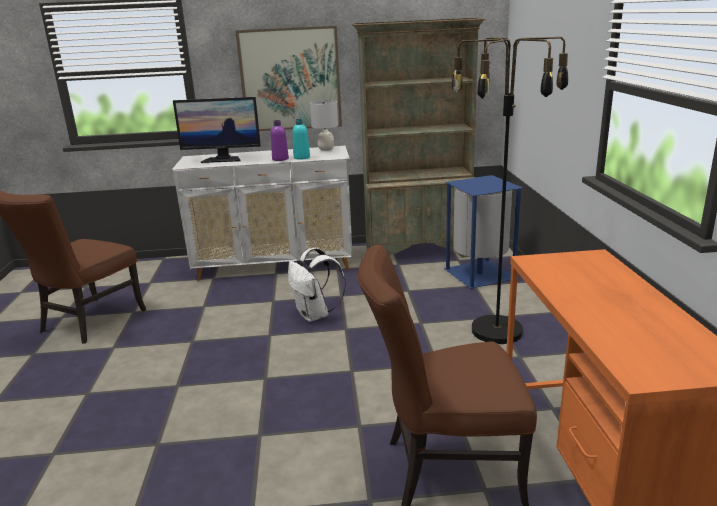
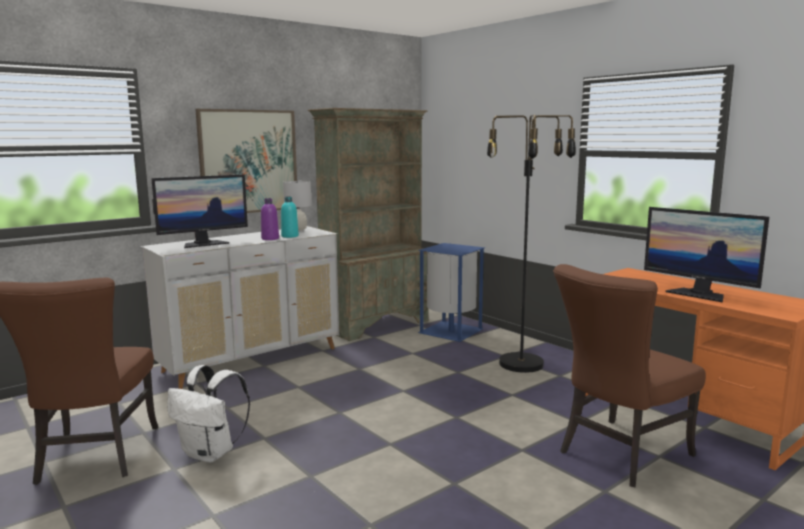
camera: 35 degrees left, 10 degrees down
(315, 315) = (359, 388): white backpack -> white backpack (211, 453)
(597, 312) = (698, 294): none -> monitor

